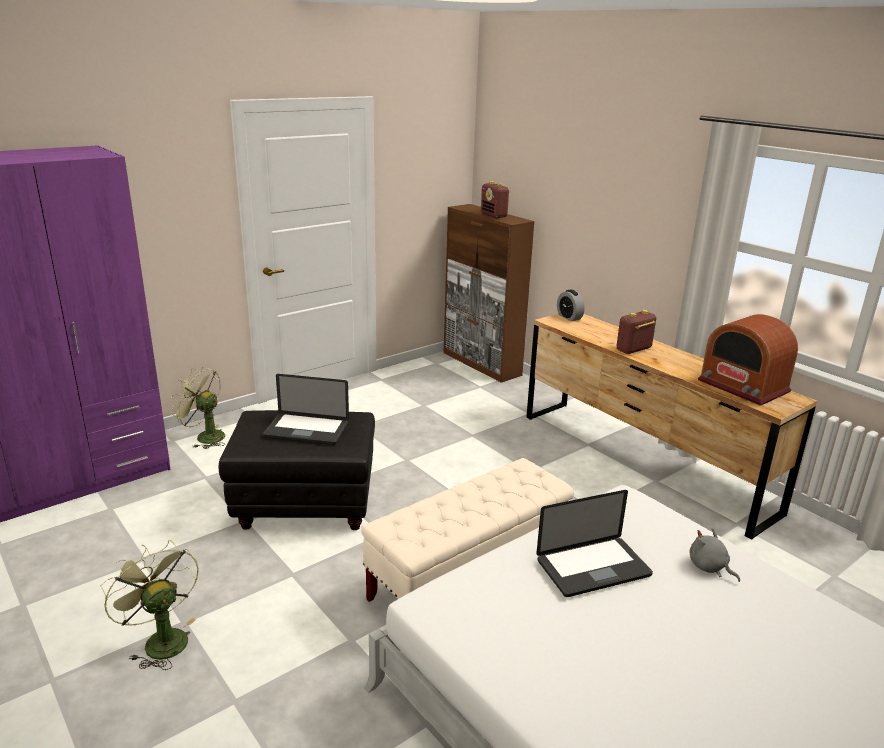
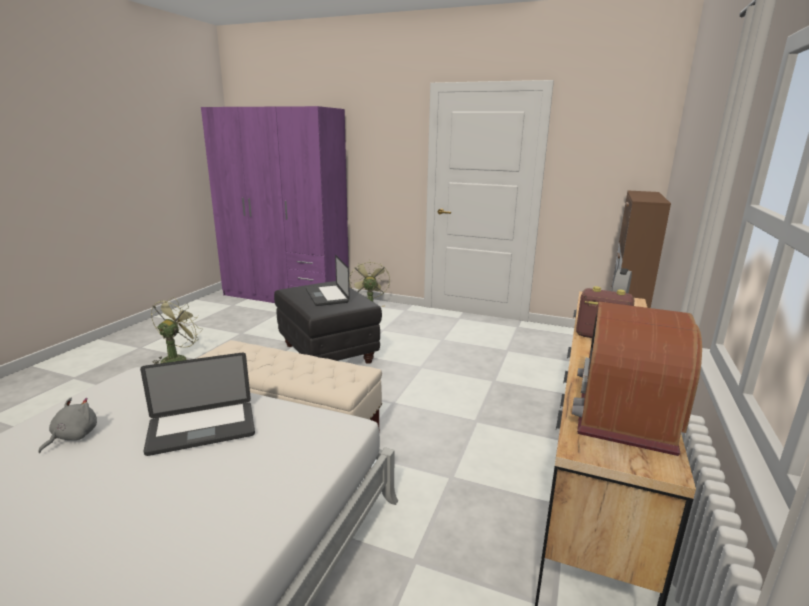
camera: 60 degrees right, 5 degrees down
(494, 215) = (644, 196): radio -> none
(593, 568) = (202, 429): laptop -> laptop turned 60 degrees counterclockwise
(709, 567) = (235, 502): grey plush toy -> grey plush toy (73, 437)

